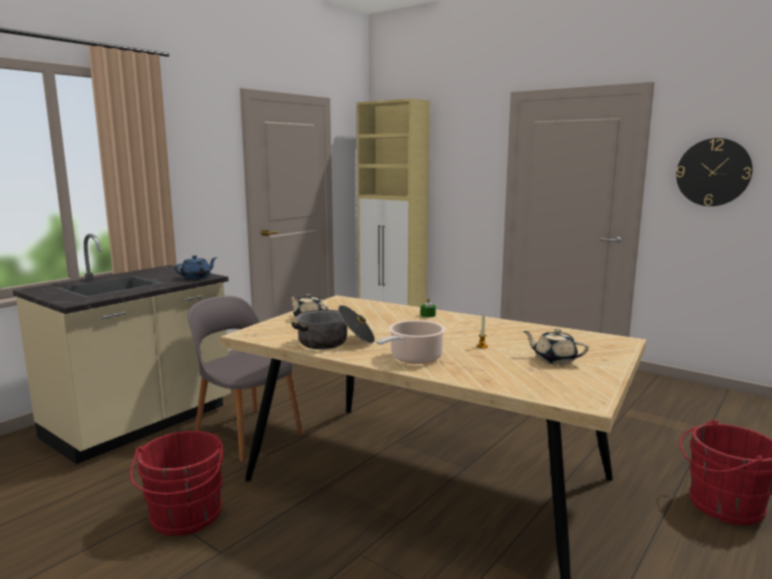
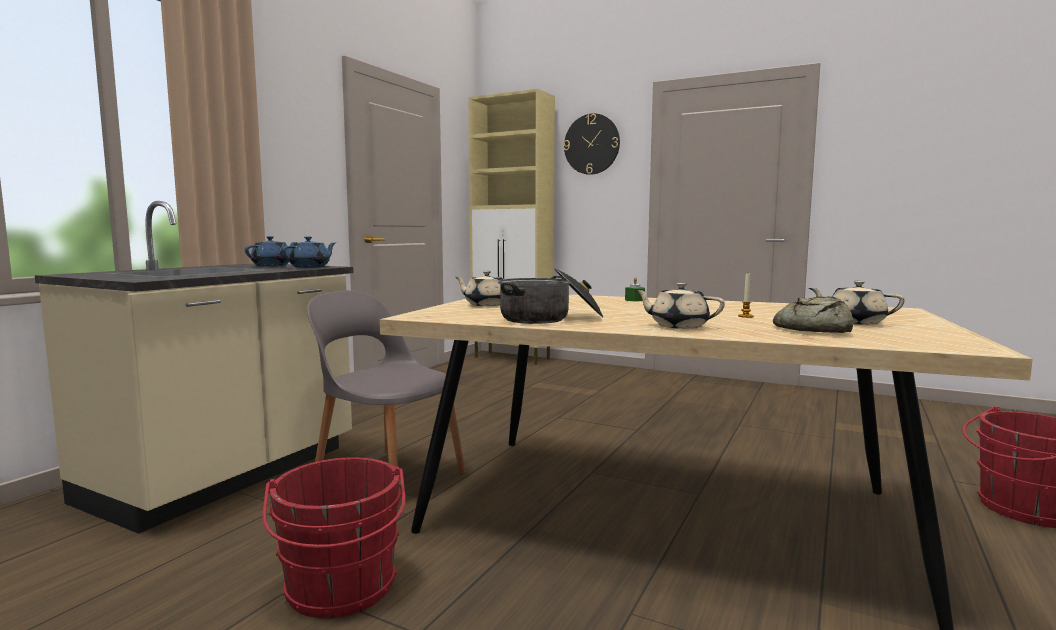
camera: 10 degrees left, 5 degrees down
(173, 273) = (272, 265): none -> blue teapot
(414, 358) = (678, 326): cooking pot -> beige teapot
(506, 368) = (811, 329): none -> bread
(713, 172) = (891, 158): wall clock -> wall clock (591, 144)

